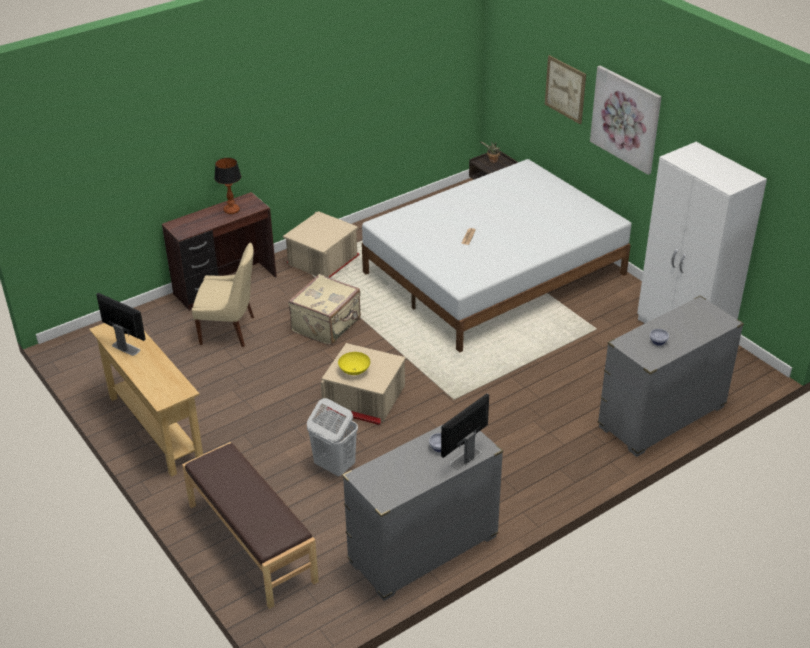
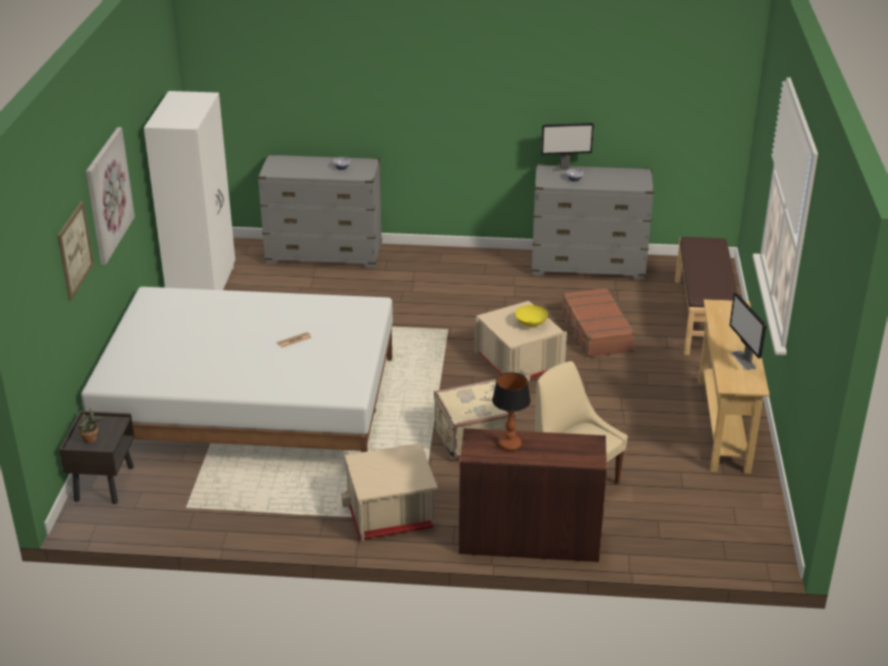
camera: 140 degrees left, 5 degrees down
(334, 466) = (595, 331): white laundry basket -> brown suitcase

